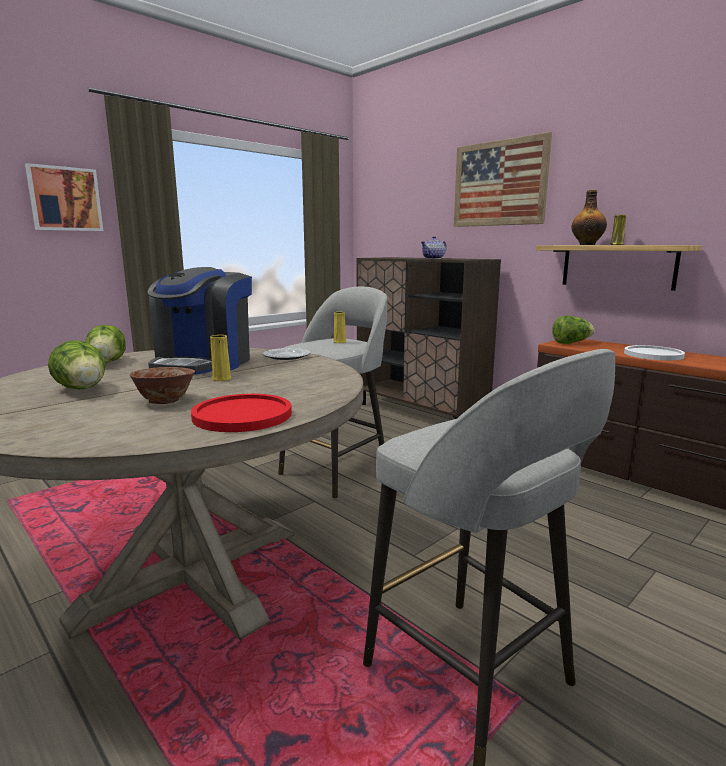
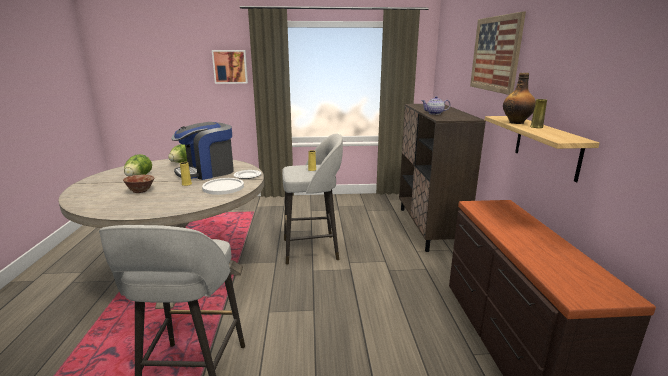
camera: 40 degrees right, 5 degrees up
(242, 415) = (138, 207): red plate -> none
(571, 343) = (489, 206): lettuce -> none
(653, 354) = (523, 238): white plate -> white plate (223, 187)

